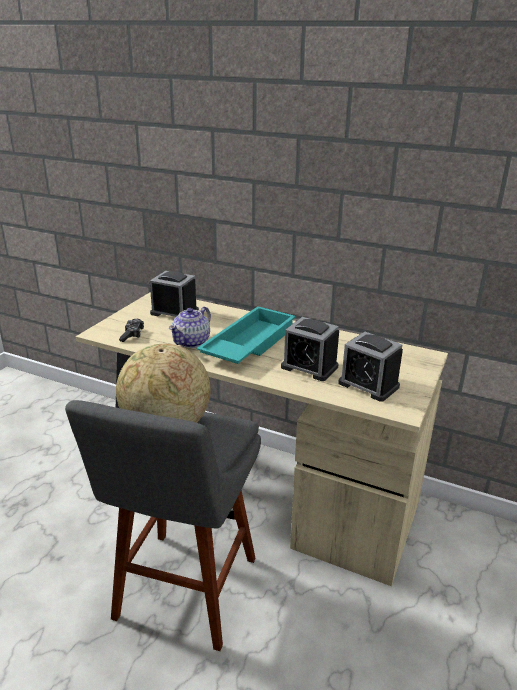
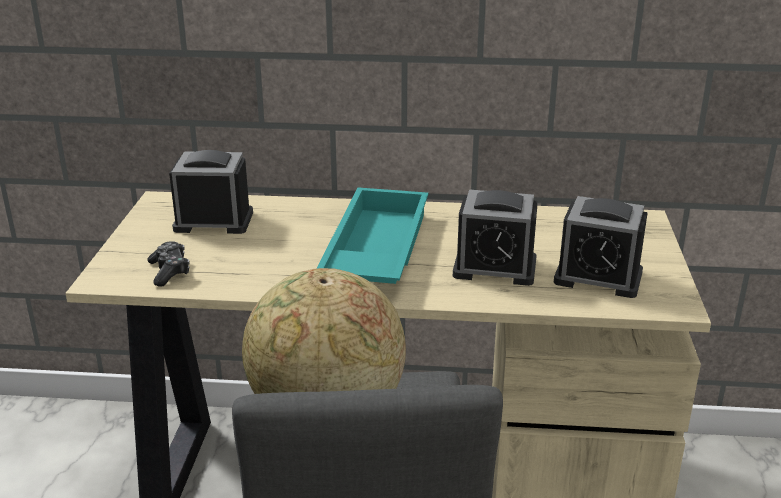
camera: 20 degrees left, 0 degrees up
(192, 342) = (281, 264): teapot -> none

